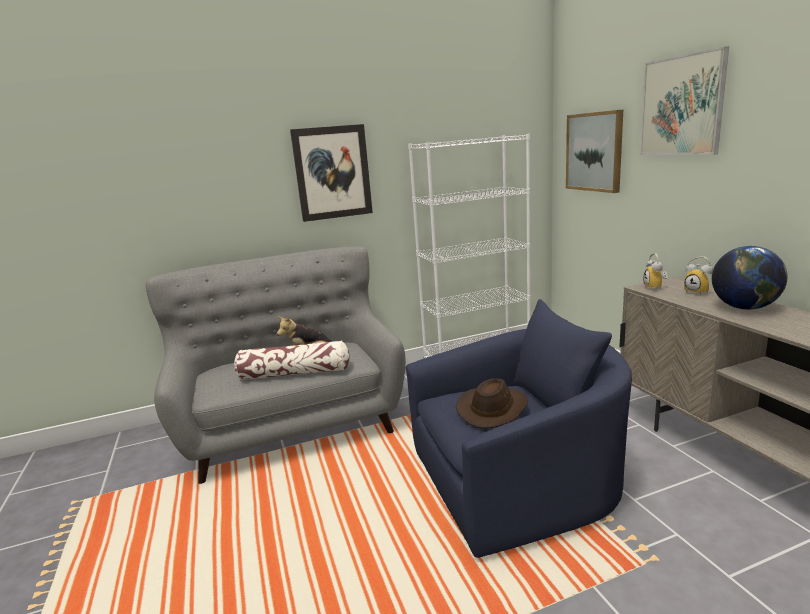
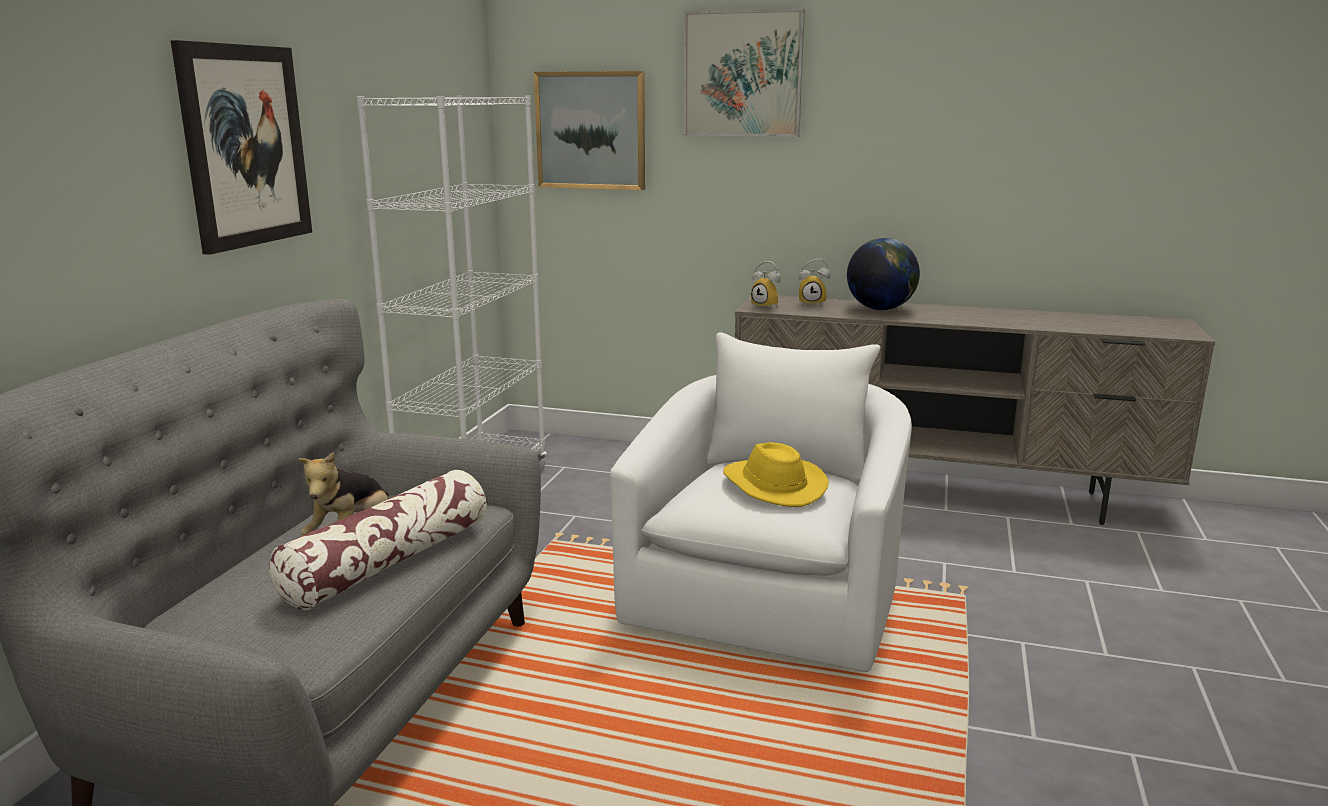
camera: 55 degrees left, 0 degrees up
(493, 409) = (772, 486): brown hat -> yellow hat
(518, 483) = (770, 594): blue armchair -> white armchair

